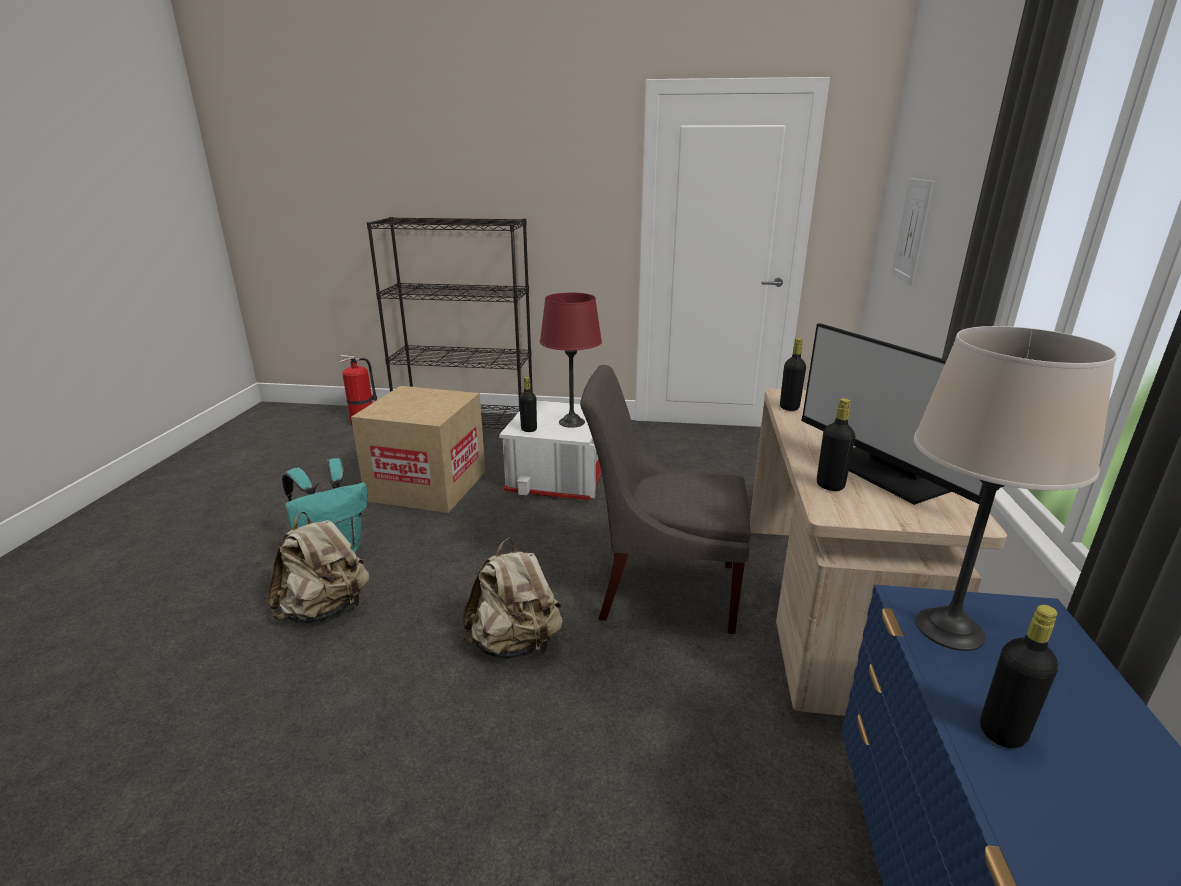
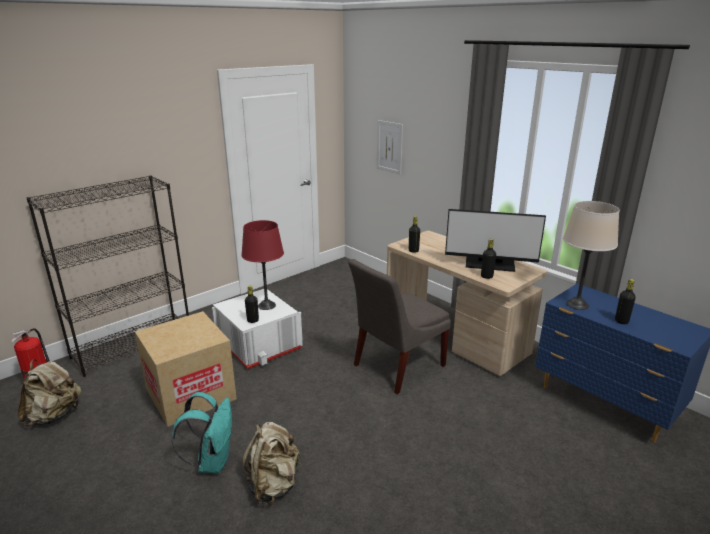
camera: 50 degrees left, 0 degrees up
(515, 644) = (385, 426): beige backpack -> beige backpack (54, 415)

